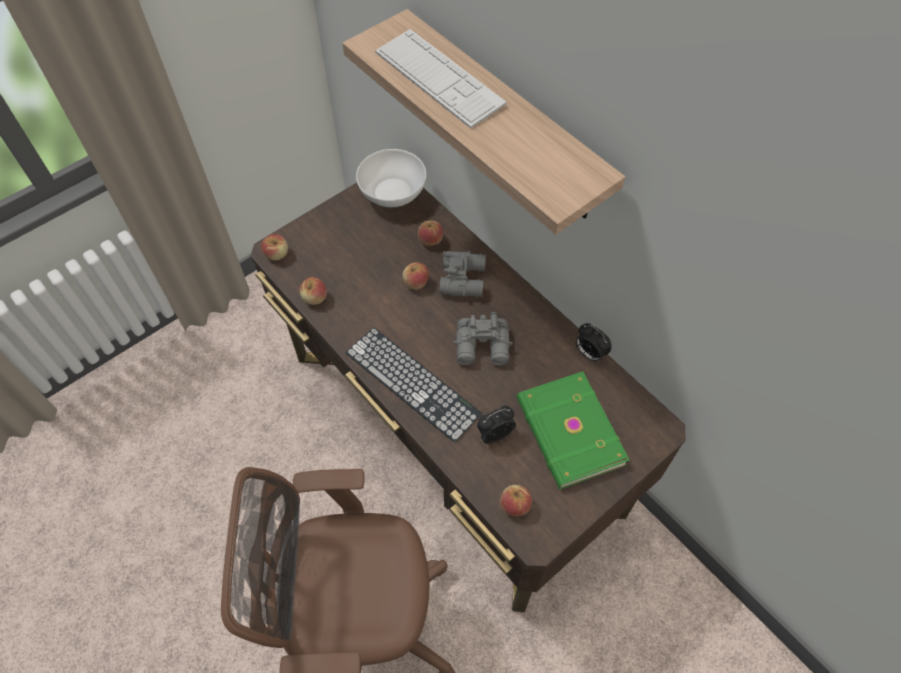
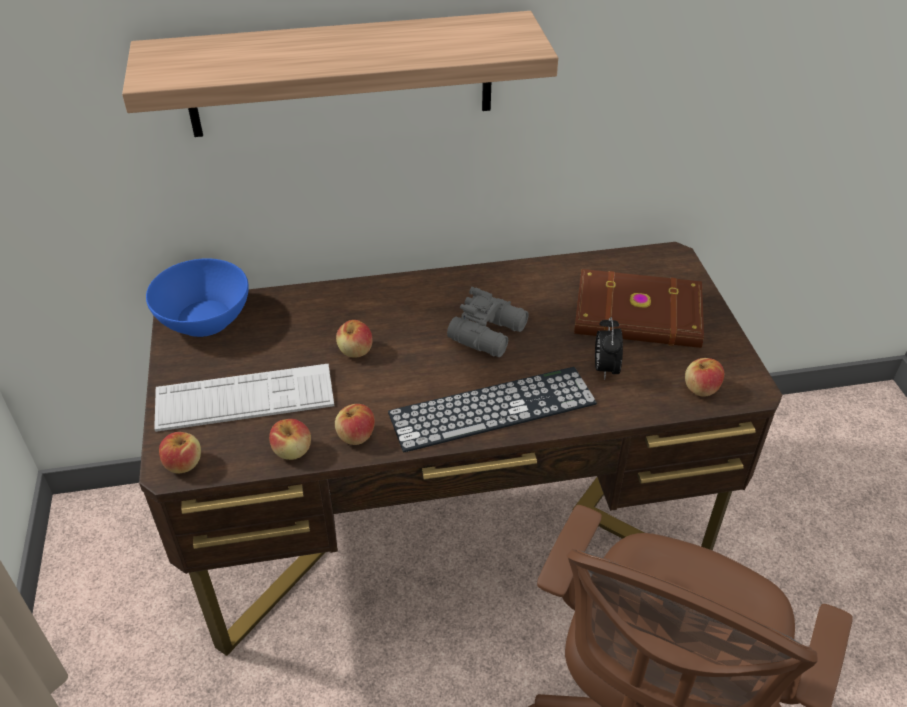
camera: 60 degrees left, 15 degrees down
(393, 193) = (205, 318): white bowl -> blue bowl
(430, 240) = (306, 315): apple -> apple (356, 436)
(439, 78) = (274, 54): keyboard -> keyboard (245, 398)
(464, 278) = (386, 311): grey binoculars -> none
(568, 433) = (638, 316): green book -> brown book
(589, 353) = (556, 264): alarm clock -> none

